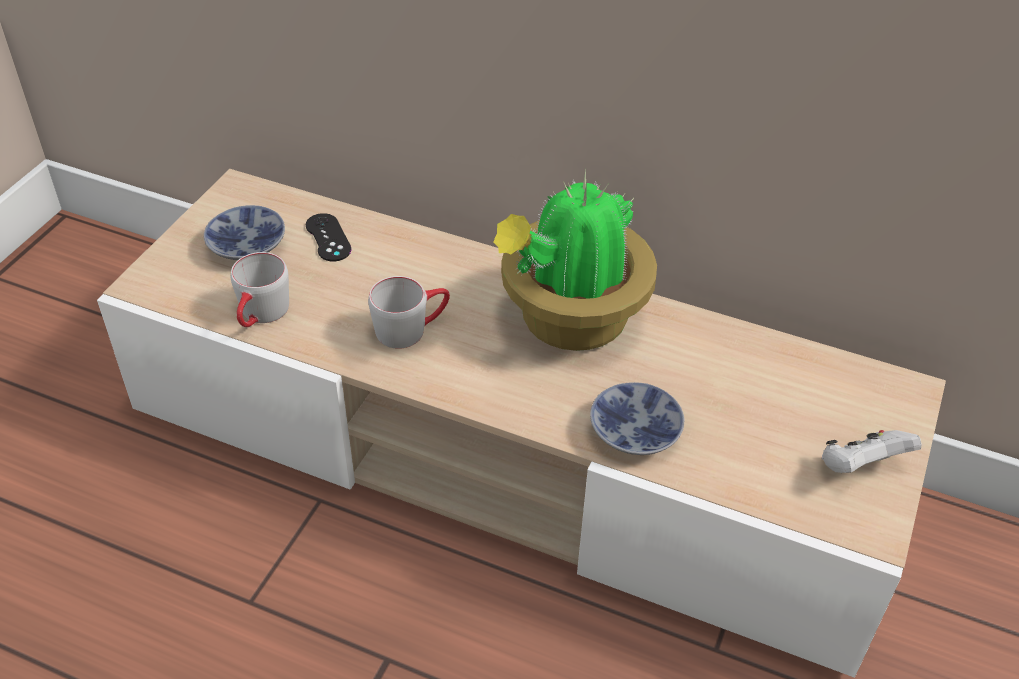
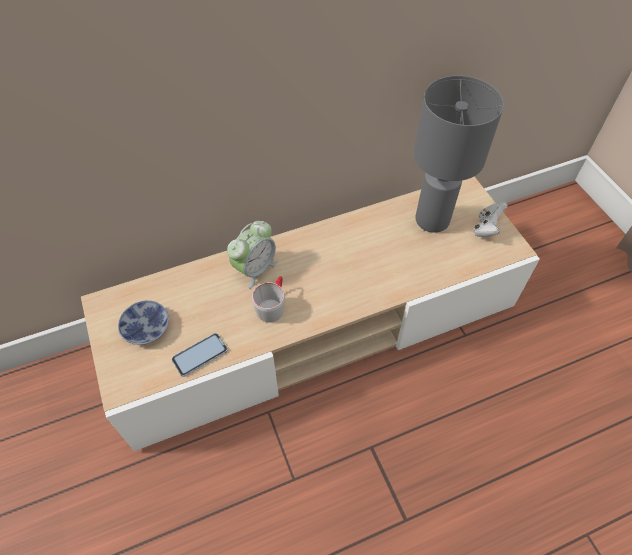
camera: 45 degrees left, 10 degrees up
(261, 315) = (200, 355): grey mug -> phone
(328, 238) = (180, 293): black game controller -> none
(446, 274) = (255, 269): none -> alarm clock
(570, 321) = (329, 250): potted plant -> none
(632, 434) = (407, 278): bowl -> none
(780, 391) = (431, 219): none -> grey table lamp

